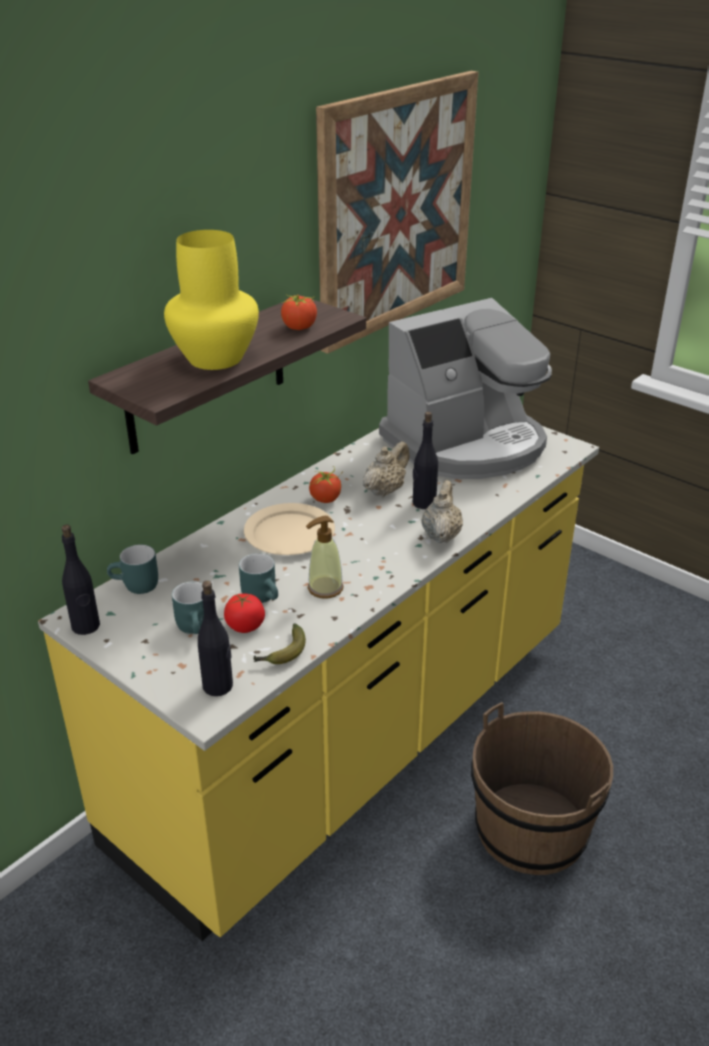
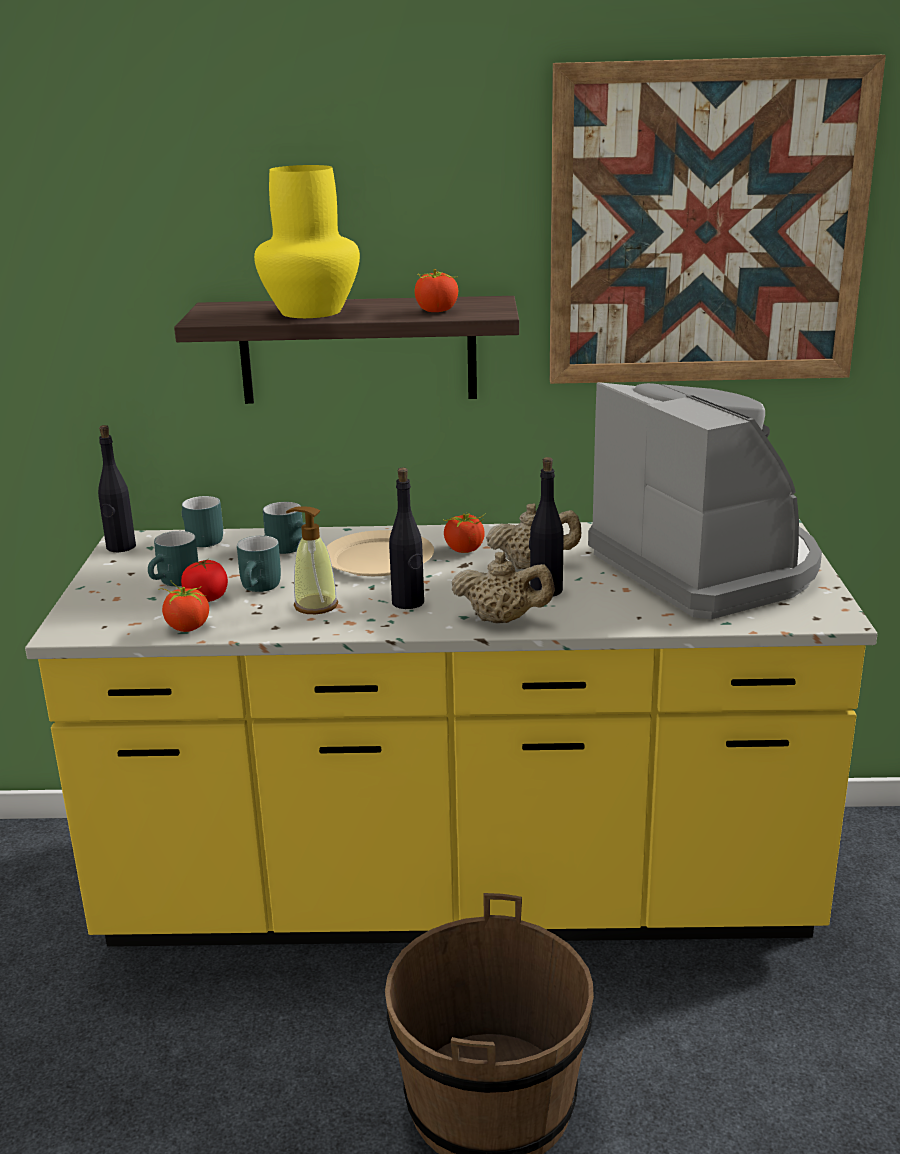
camera: 50 degrees right, 10 degrees down
(216, 556) = (292, 548): none -> turquoise mug
(218, 686) = (106, 622): black bottle -> black bottle (408, 602)
(282, 653) = (187, 627): banana -> tomato
(441, 535) = (502, 620): beige teapot -> beige teapot turned 45 degrees clockwise
(466, 444) = (708, 567): coffee machine -> coffee machine turned 135 degrees counterclockwise

